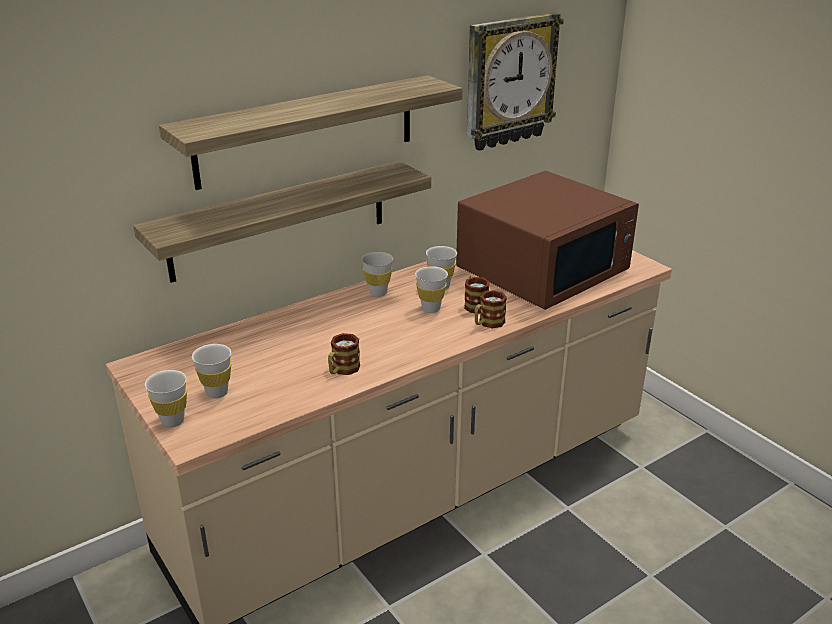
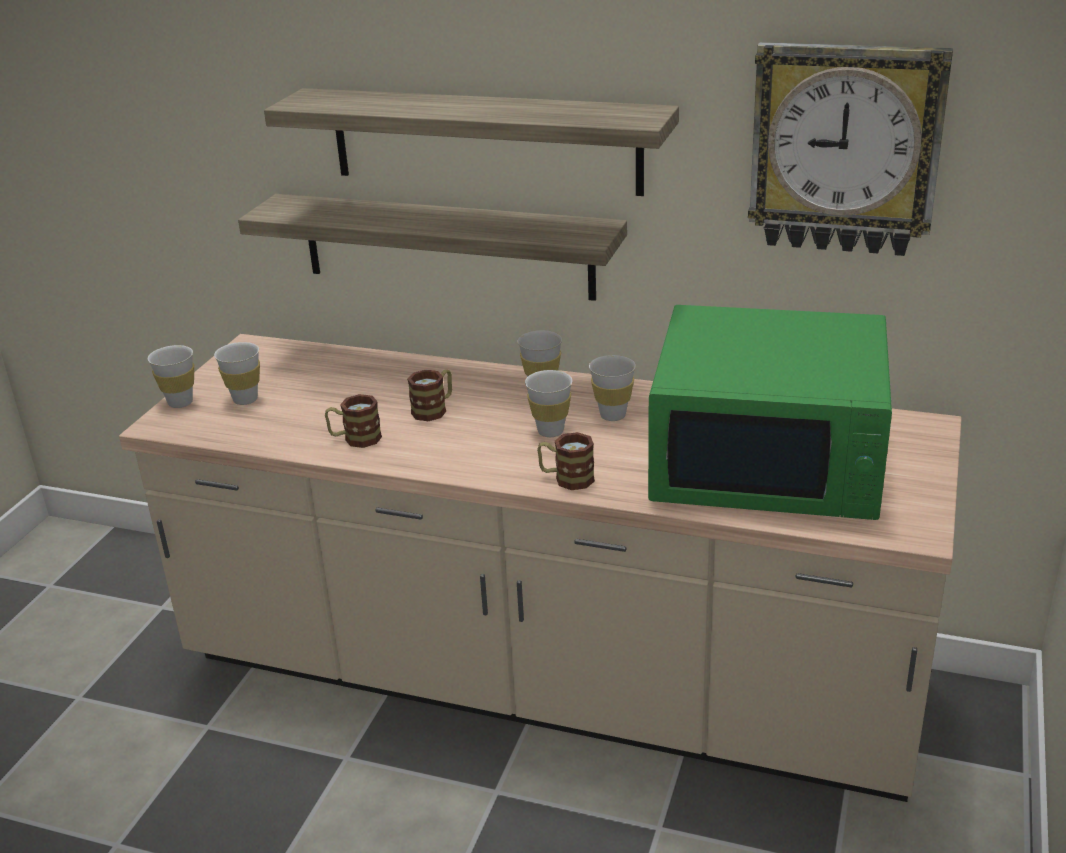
camera: 55 degrees right, 0 degrees up
(474, 304) = (601, 452): mug -> mug (434, 409)
(543, 269) = (769, 461): brown microwave -> green microwave

